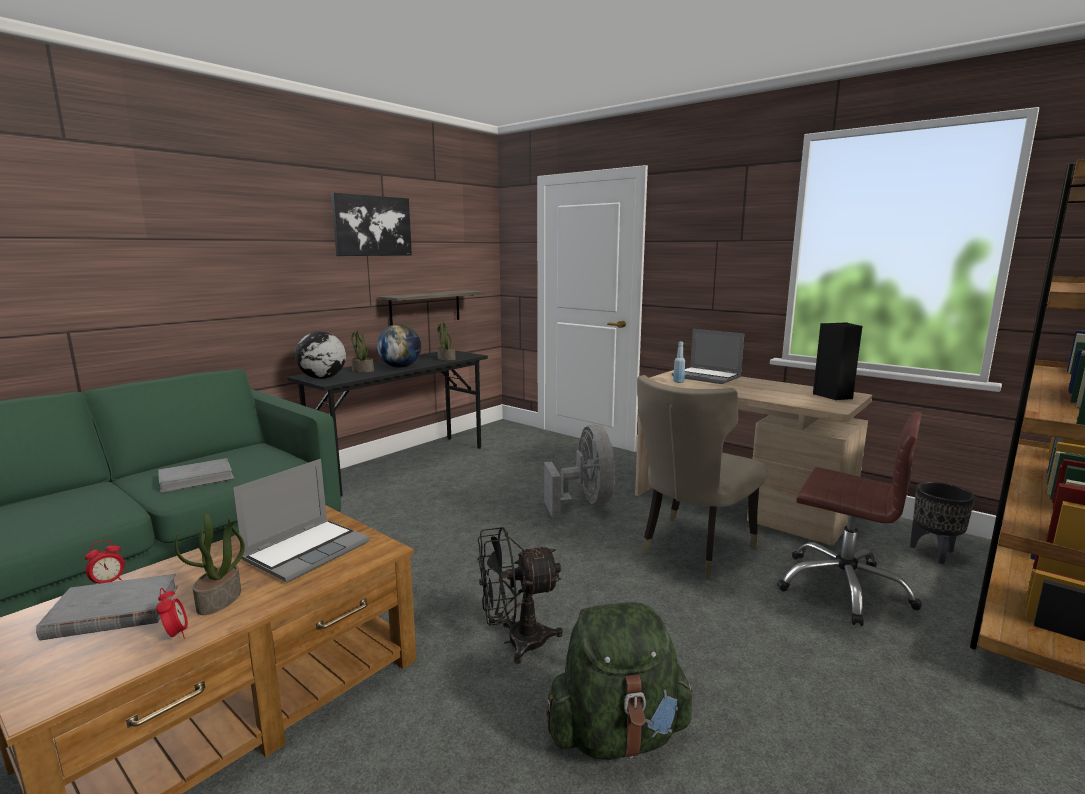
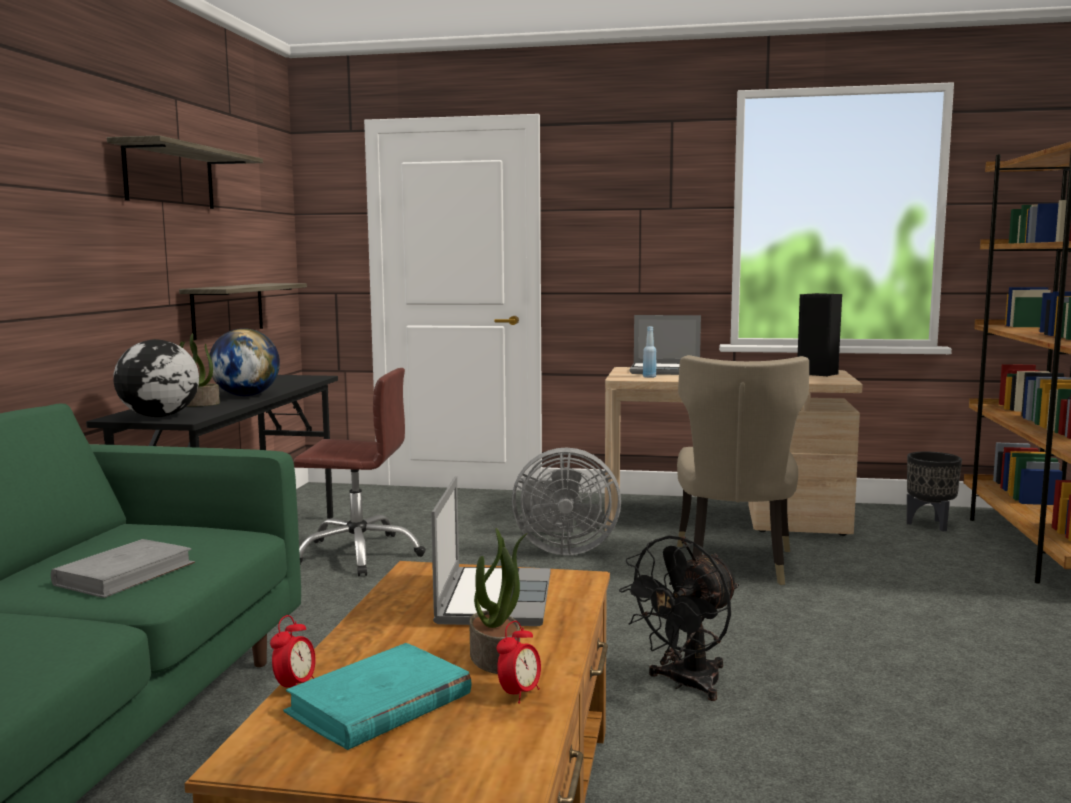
camera: 30 degrees left, 5 degrees down
(112, 612) = (379, 704): grey book -> turquoise book
(176, 634) = (519, 694): alarm clock -> alarm clock turned 90 degrees clockwise
(372, 226) = (170, 177): picture -> shelf
(446, 359) = (288, 383): potted plant -> none
(585, 503) = (562, 549): grey fan -> grey fan turned 135 degrees clockwise
(617, 735) = (884, 720): green backpack -> none
(843, 587) = (900, 565): brown office chair -> brown office chair (358, 554)

